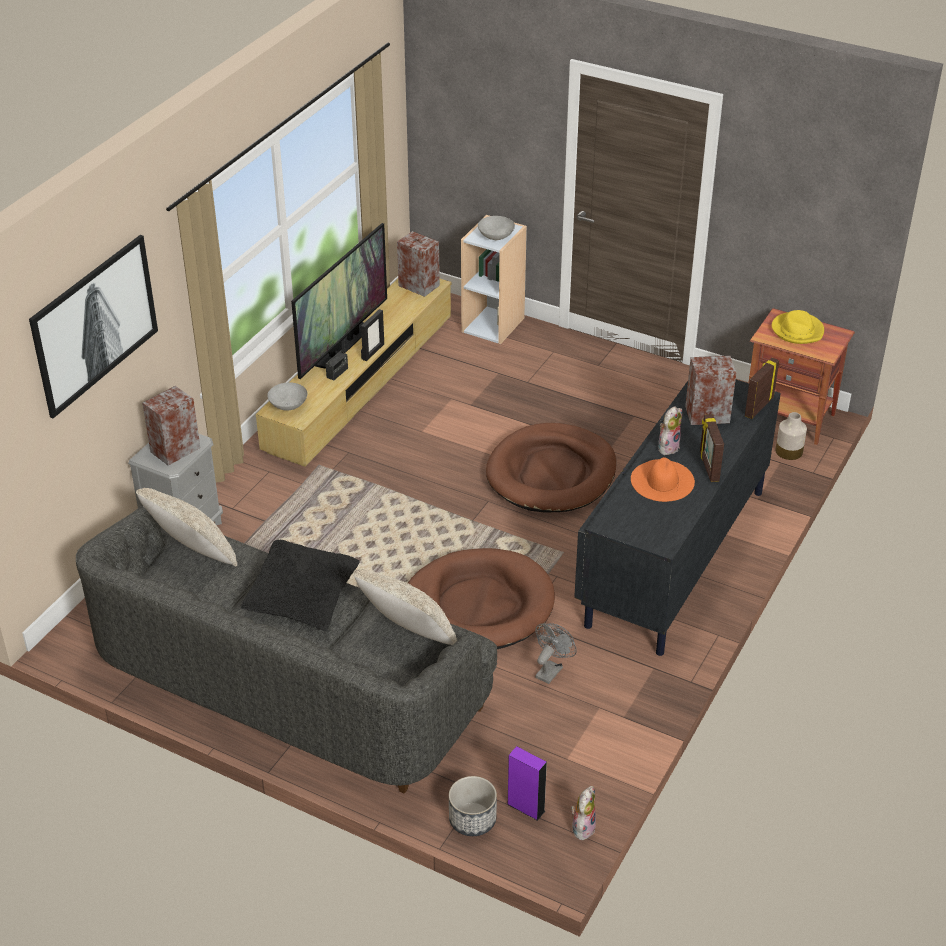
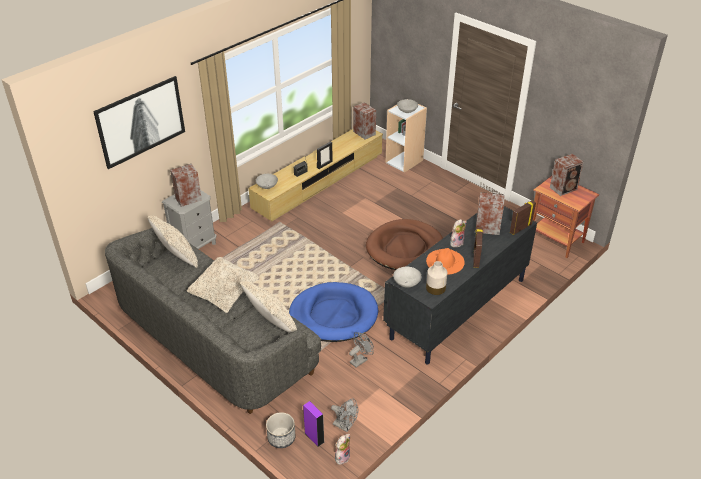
camera: 15 degrees right, 0 degrees up
(300, 596) = (223, 290): black pillow -> beige pillow
(342, 346) = (309, 159): television -> none
(477, 606) = (333, 315): brown dog bed -> blue dog bed
(568, 779) = (345, 426): none -> grey fan
(615, 527) = (406, 283): none -> grey bowl
(788, 451) = (548, 259): beige vase -> beige vase (435, 288)
(797, 330) = (564, 188): yellow hat -> speaker

